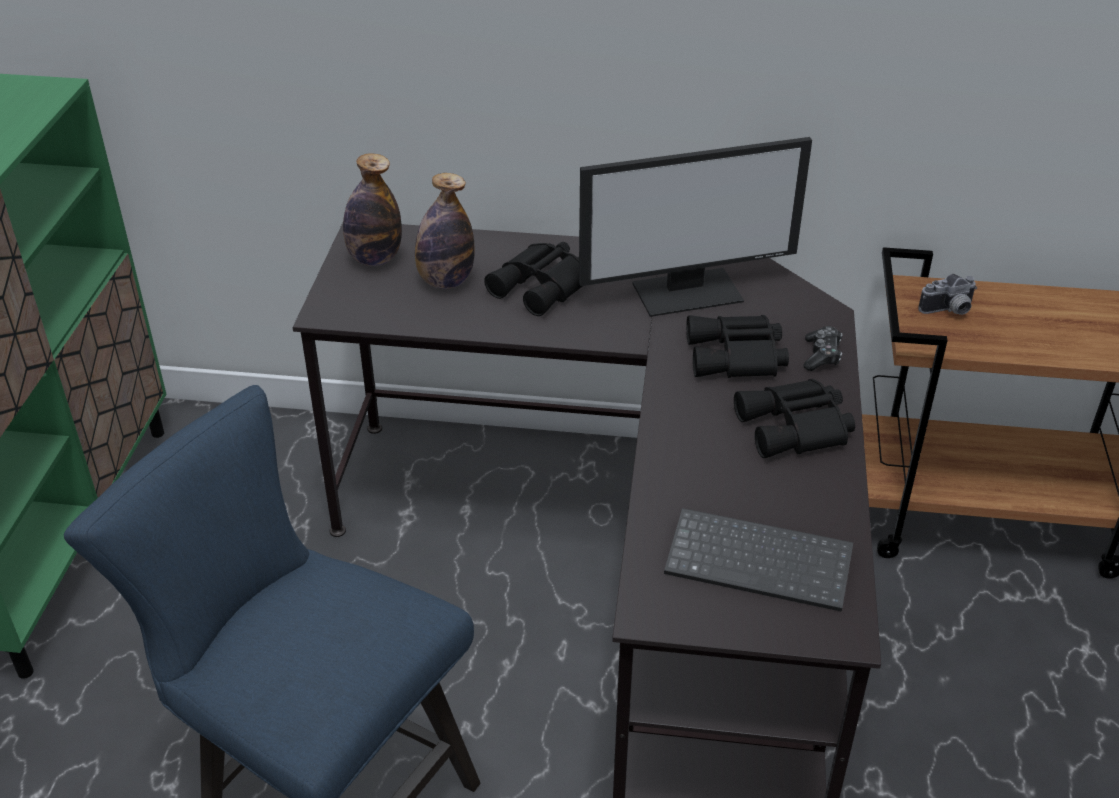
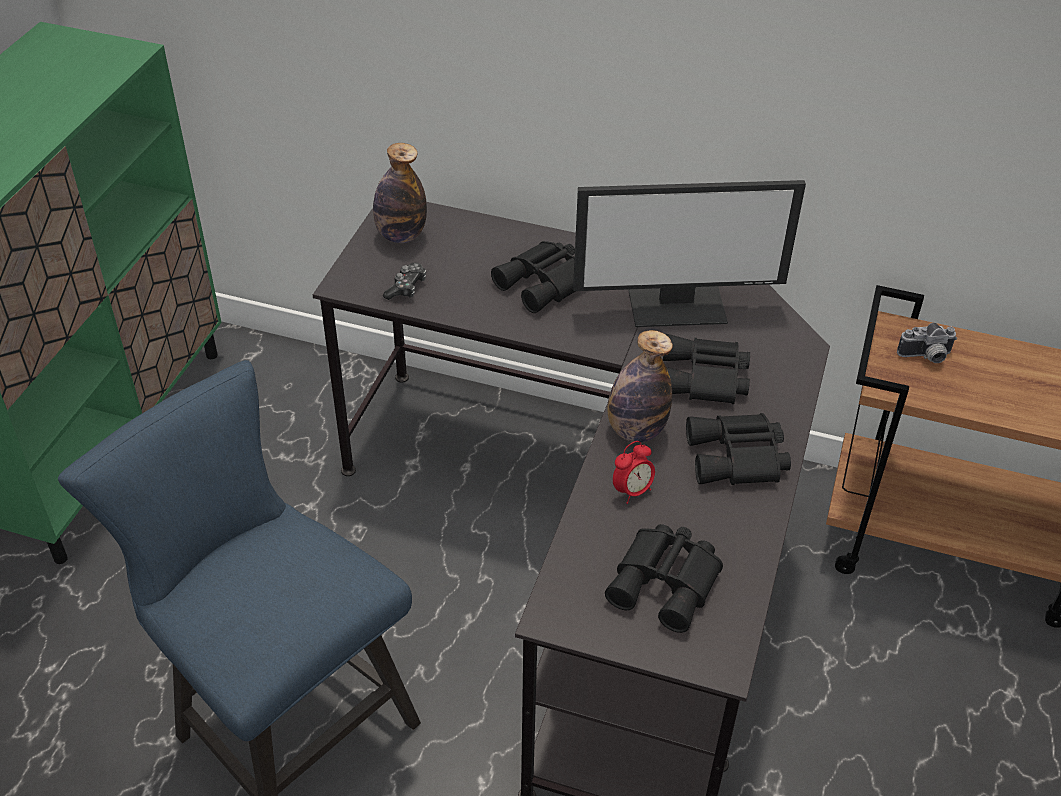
camera: 10 degrees right, 5 degrees up
(445, 281) = (458, 266): bottle -> bottle (636, 430)
(696, 475) = (632, 491): none -> alarm clock
(761, 561) = (667, 583): keyboard -> black binoculars
(821, 355) = (784, 388): game controller -> game controller (406, 288)

